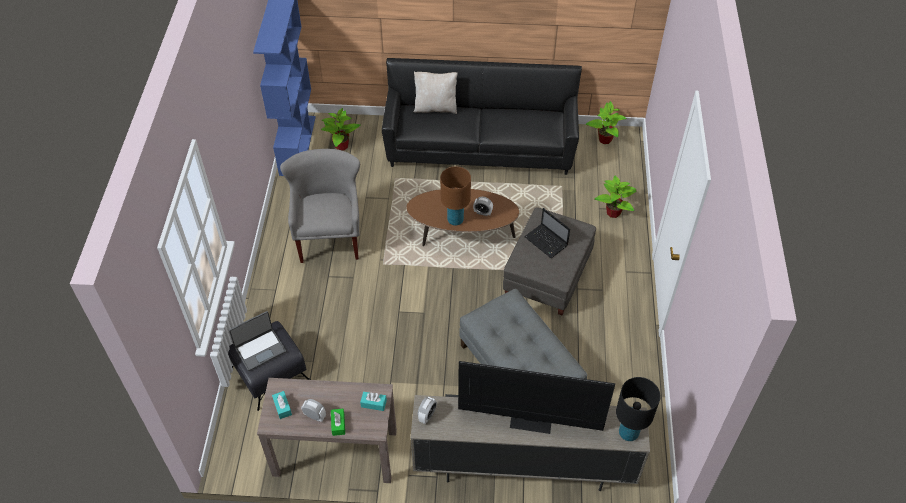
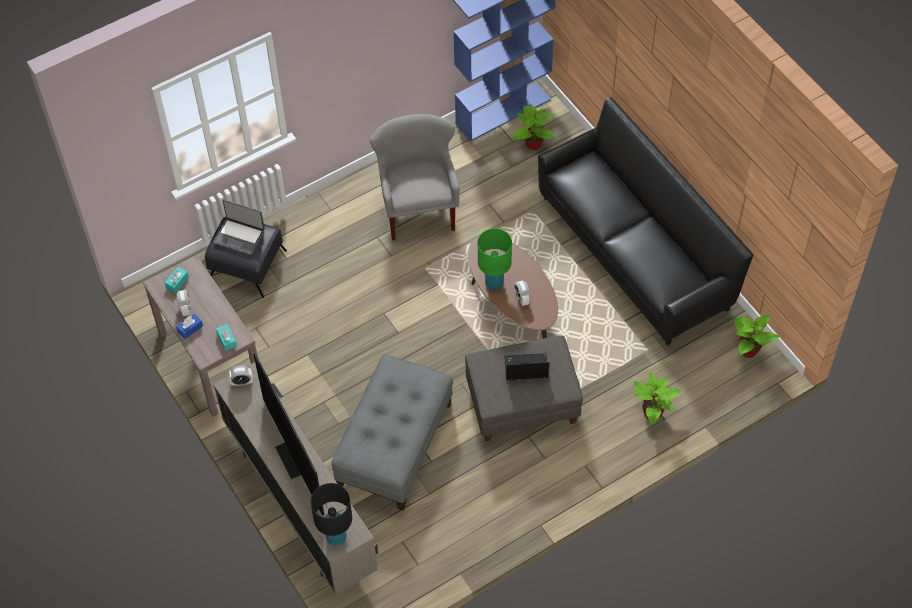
camera: 55 degrees right, 5 degrees up
(330, 238) = (418, 210): grey armchair -> grey armchair turned 60 degrees counterclockwise
(338, 424) = (190, 329): green tissue box -> blue tissue box
(435, 107) = (612, 178): beige pillow -> none
(455, 220) = (494, 283): brown table lamp -> green table lamp
(547, 242) = (525, 368): laptop -> laptop turned 75 degrees clockwise

